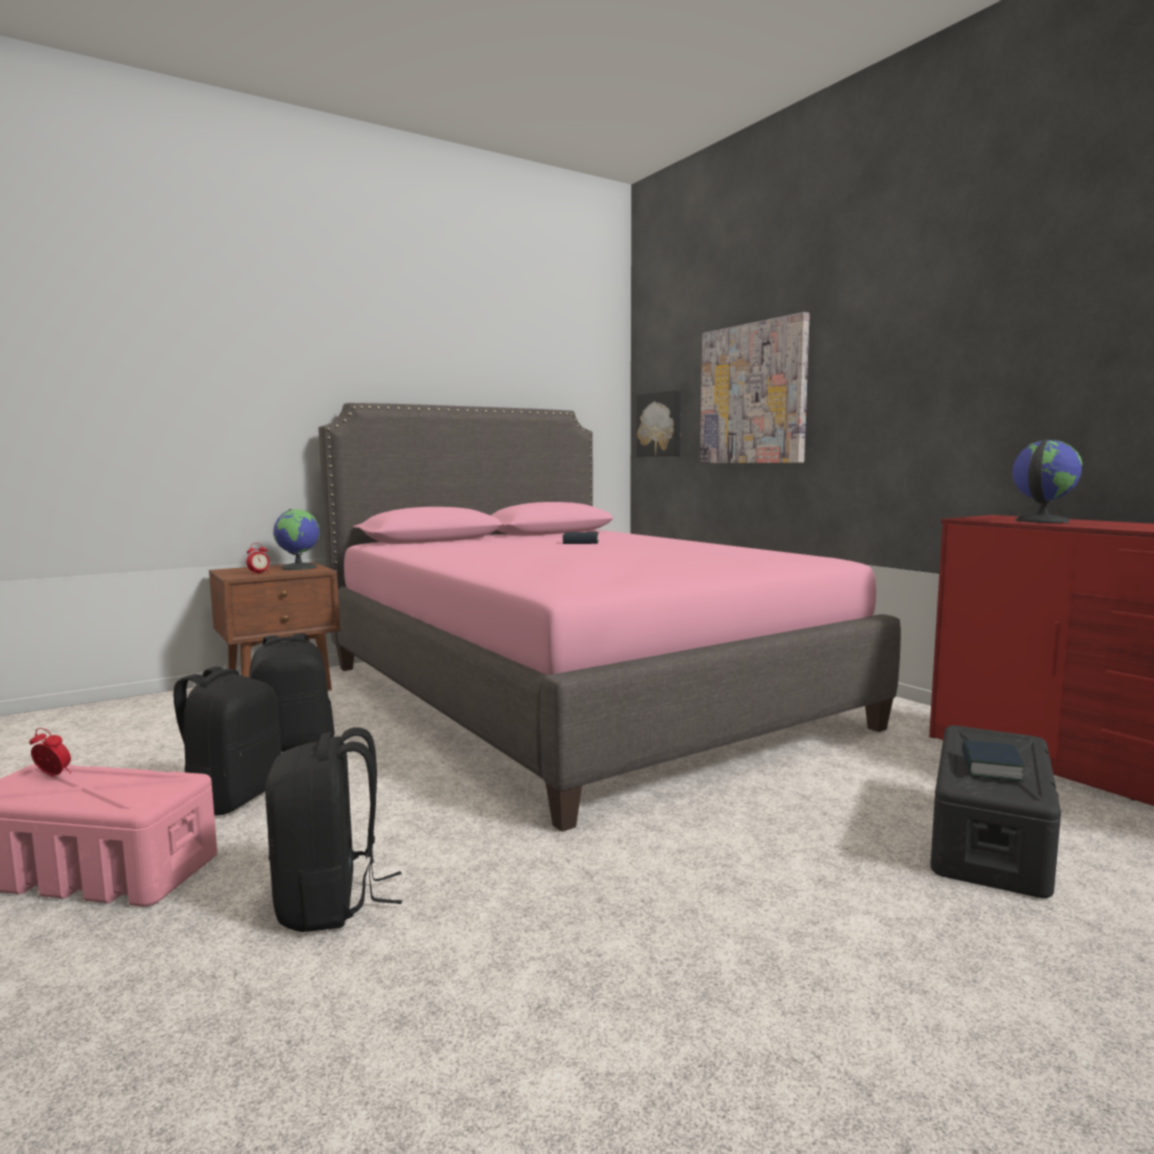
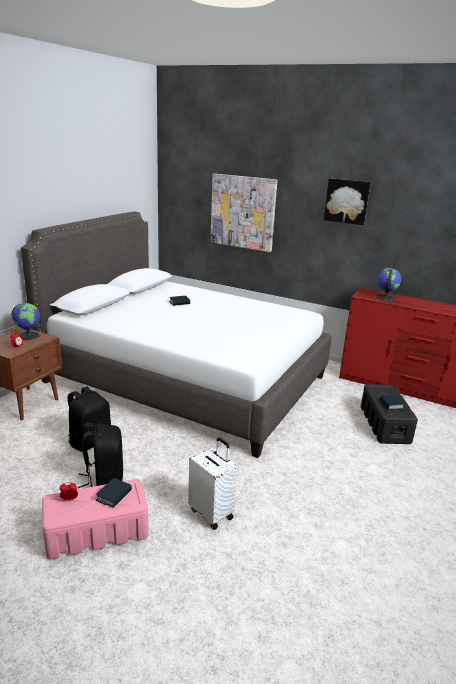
camera: 30 degrees left, 15 degrees up
(125, 786) = (114, 495): none -> book
(331, 902) = (212, 513): black backpack -> white suitcase
(574, 695) = (186, 379): pink bed -> white bed
(660, 424) = (181, 215): picture -> picture (347, 201)

